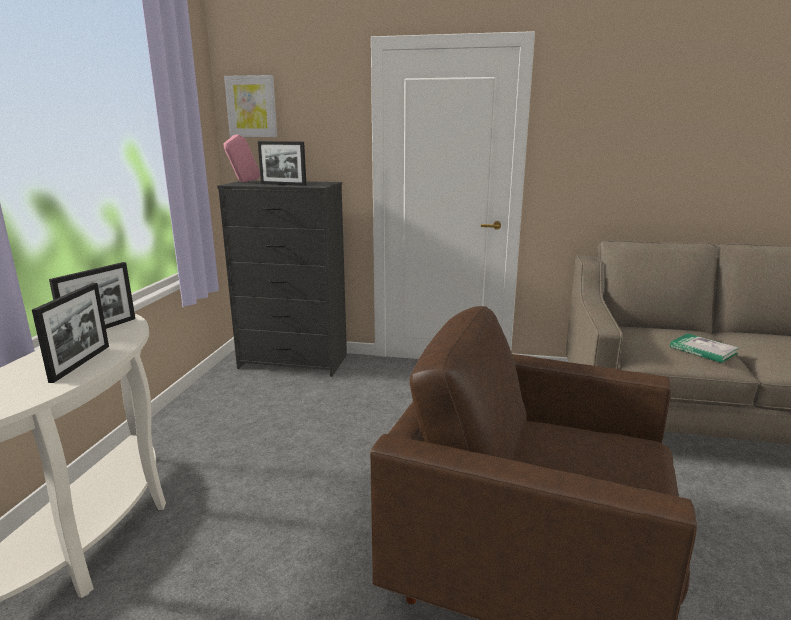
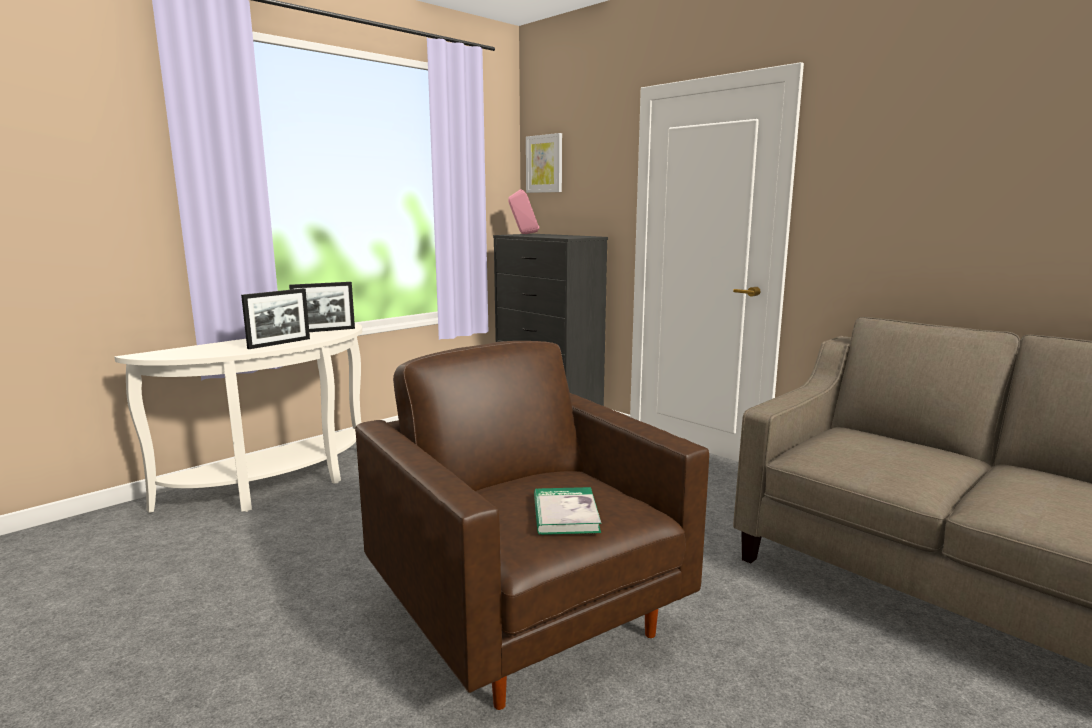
camera: 35 degrees right, 5 degrees down
(283, 184) = (545, 236): picture frame -> none
(703, 350) = (903, 466): book -> book (565, 514)

